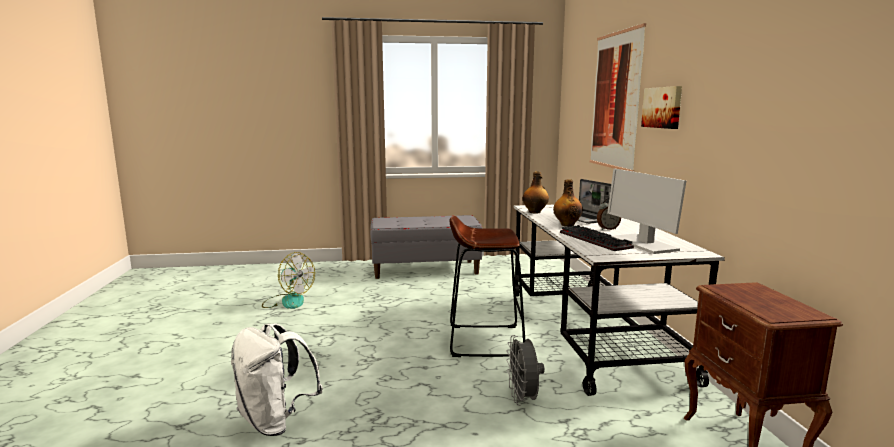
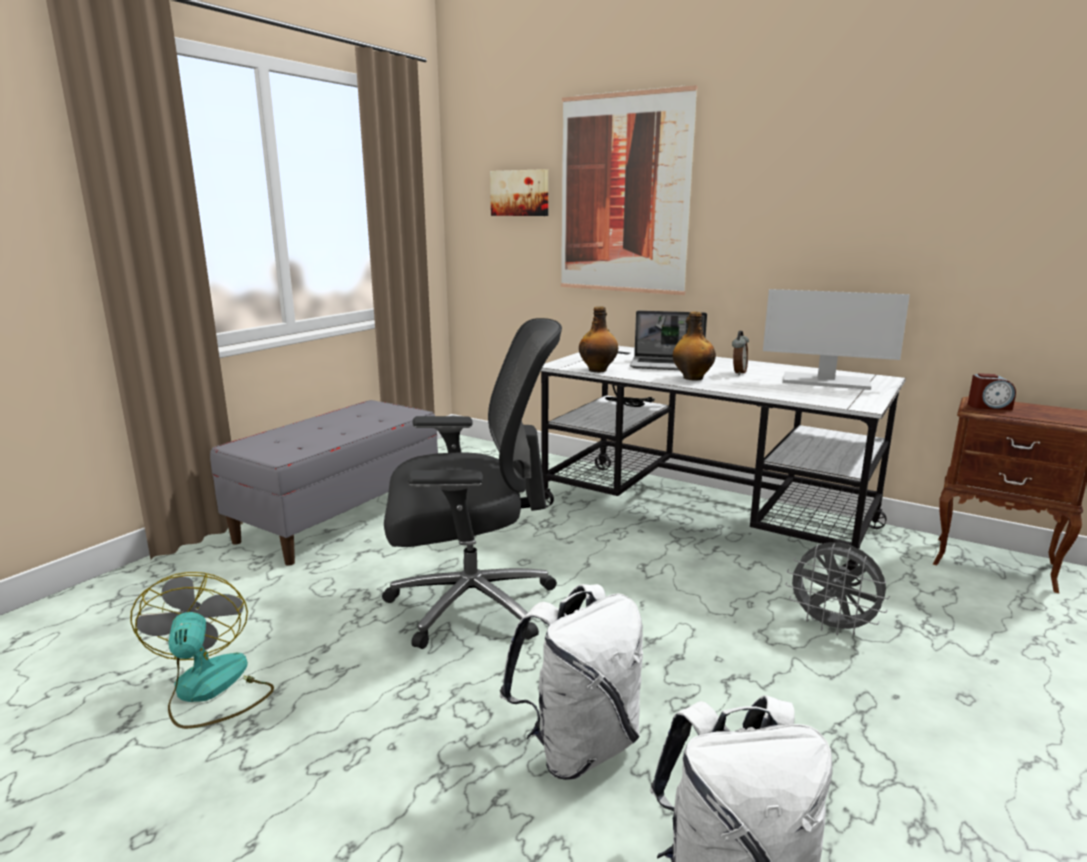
camera: 50 degrees left, 5 degrees up
(288, 301) = (210, 690): fan -> fan turned 90 degrees counterclockwise
(329, 366) = (578, 746): none -> white backpack
(396, 315) = (469, 607): none -> office chair
(485, 340) = (649, 581): brown stool -> none
(596, 240) = (785, 389): keyboard -> none
(663, 107) = (749, 204): picture -> picture (520, 193)
(737, 289) = (989, 406): none -> alarm clock

